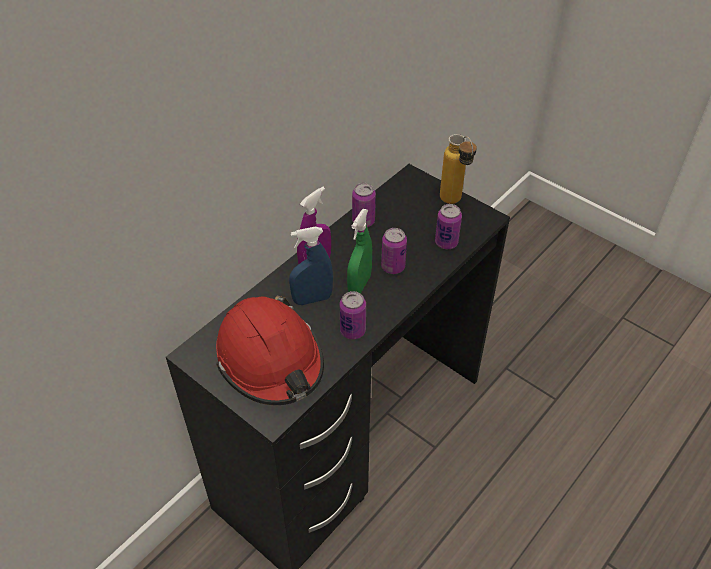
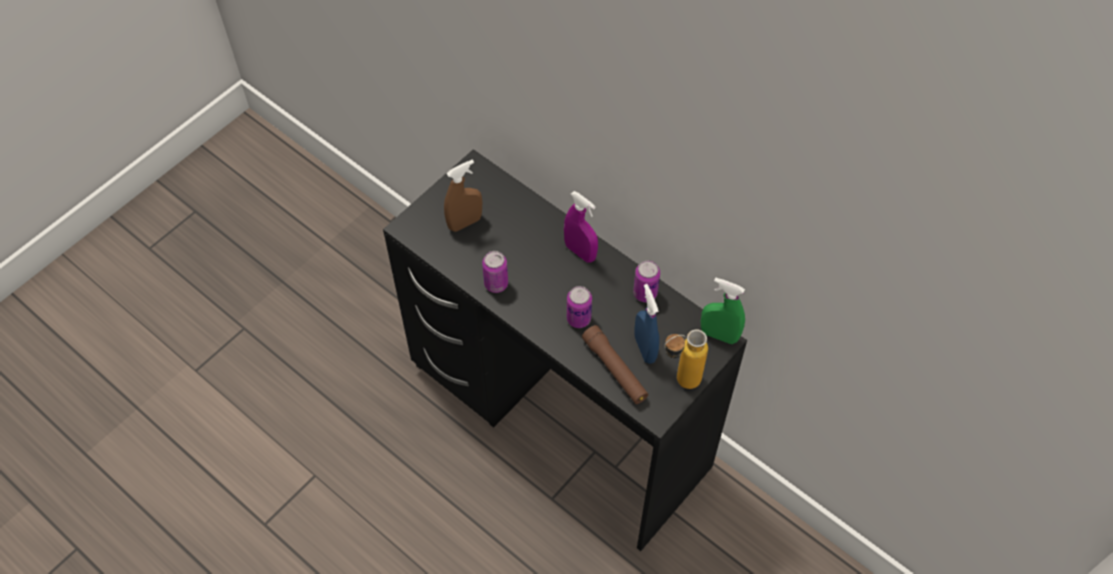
camera: 90 degrees right, 10 degrees up
(271, 360) = (465, 222): red hard hat -> brown spray bottle
(312, 299) = (536, 251): blue spray bottle -> blue spray bottle (645, 348)
(359, 285) = (554, 289): green spray bottle -> green spray bottle (719, 335)
(446, 243) = (615, 369): can -> brown flashlight

